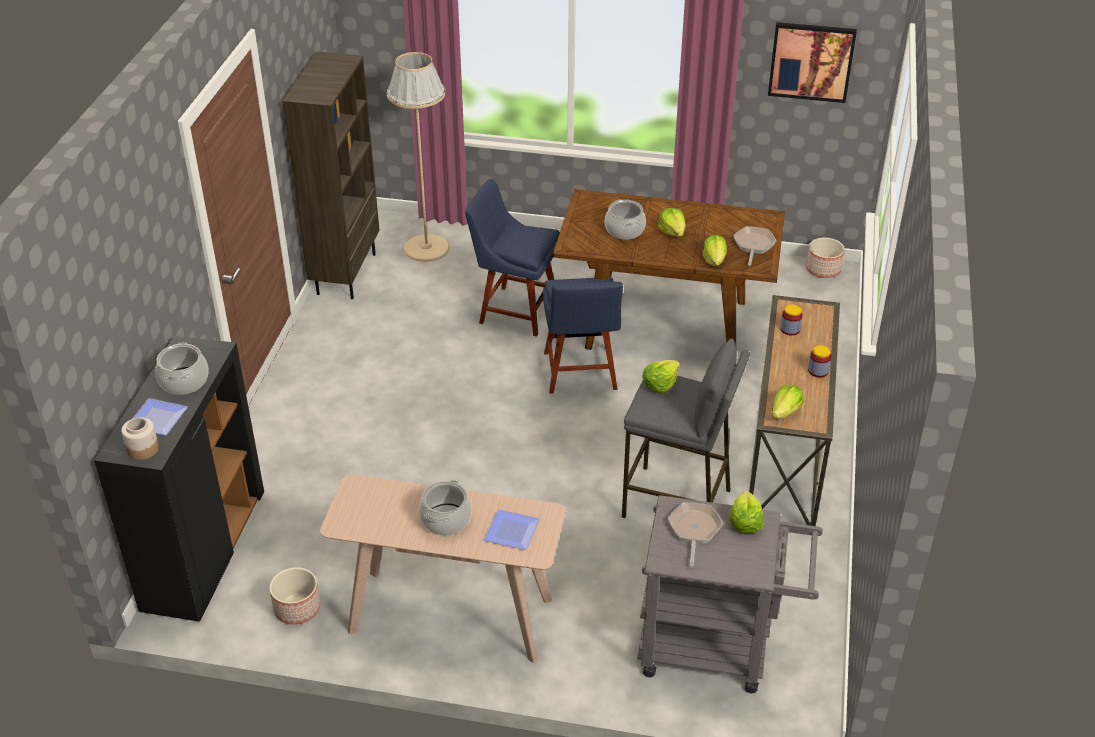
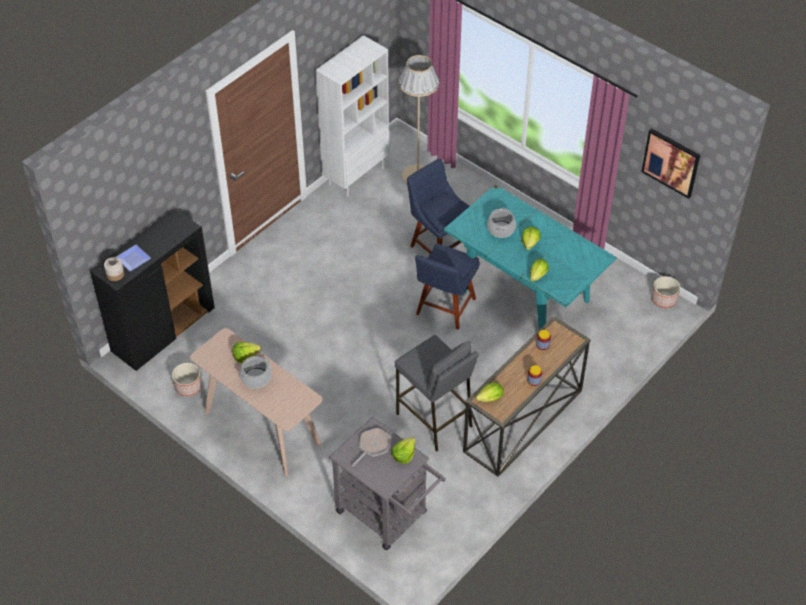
camera: 30 degrees right, 10 degrees up
(183, 381) = (160, 240): cooking pot -> none
(345, 273) = (356, 175): brown bookcase -> white bookcase
(514, 531) = (285, 401): plate -> none
(660, 384) = (431, 348): lettuce -> lettuce (245, 355)
(664, 325) = (523, 296): brown dining table -> turquoise dining table
(753, 245) = (572, 275): frying pan -> none

